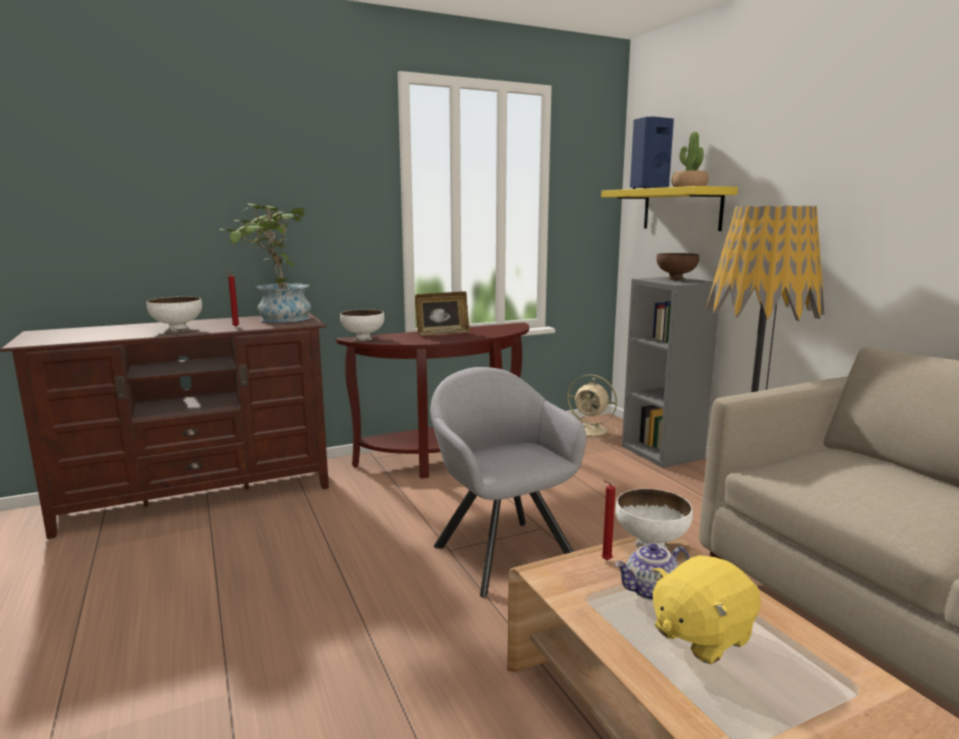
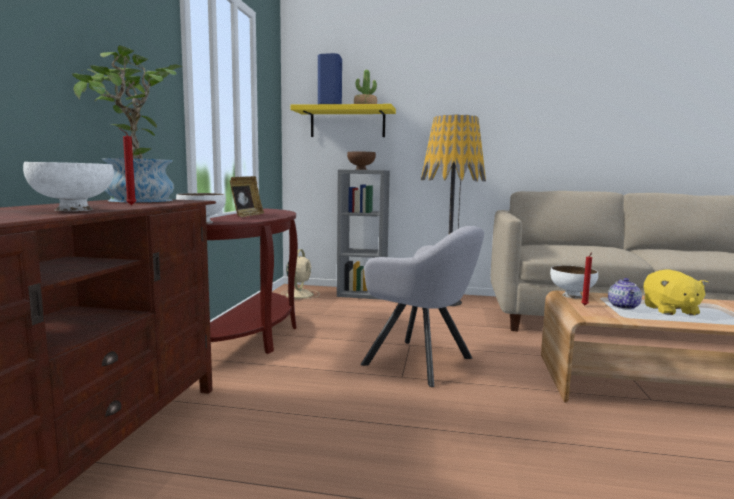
camera: 55 degrees left, 5 degrees down
(501, 550) = (423, 363): grey armchair -> grey armchair turned 150 degrees counterclockwise
(592, 431) = (300, 294): beige fan -> beige fan turned 60 degrees counterclockwise

